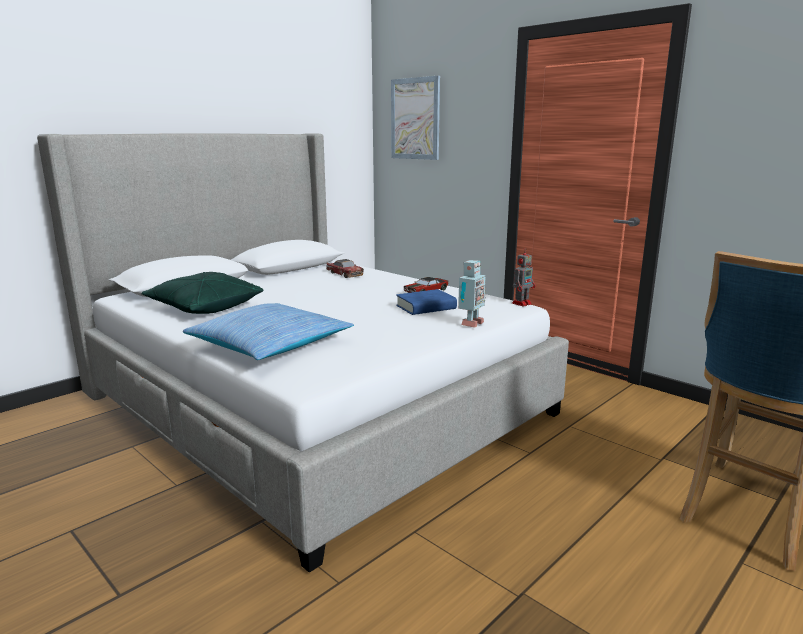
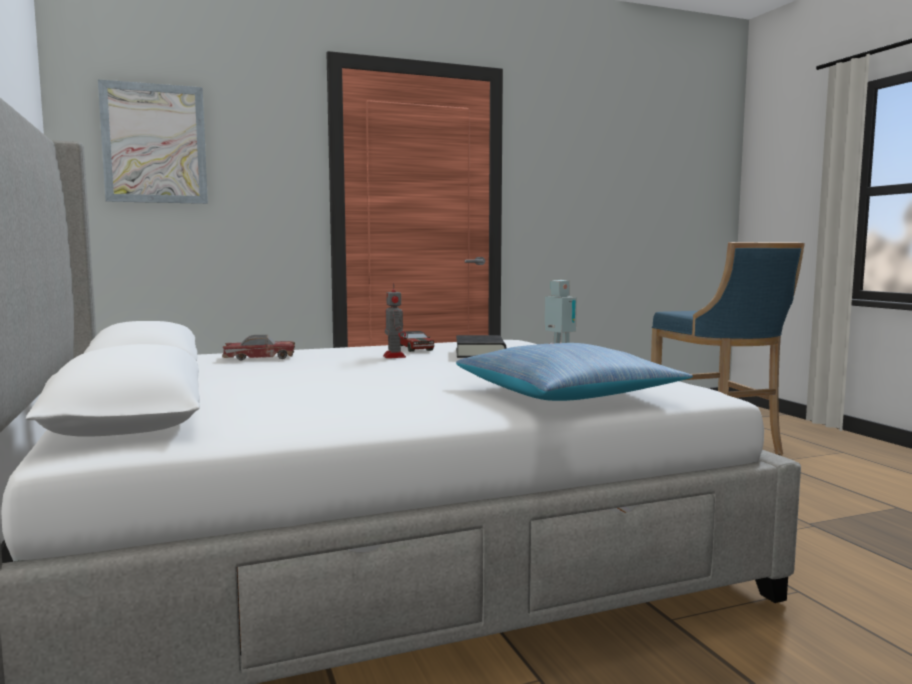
camera: 65 degrees left, 10 degrees down
(204, 308) = (320, 408): green pillow -> none
(426, 307) = (480, 353): blue book -> black book
(522, 303) = (505, 339): toy robot -> toy robot (394, 356)

